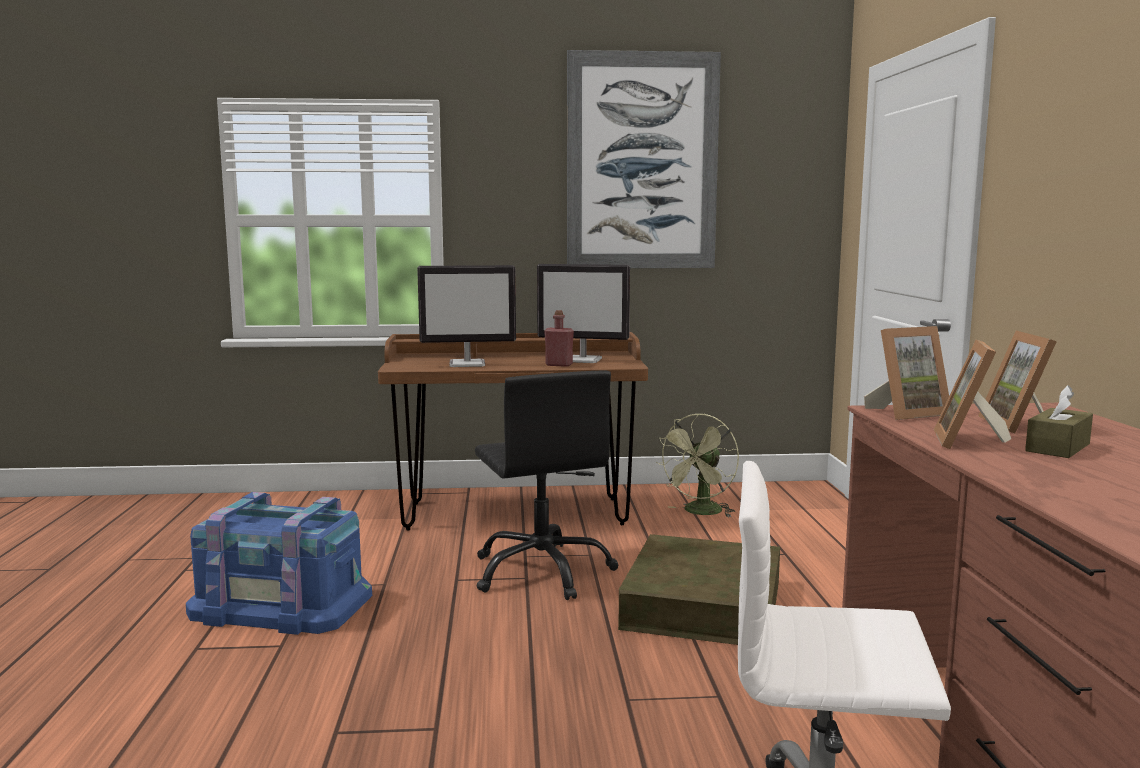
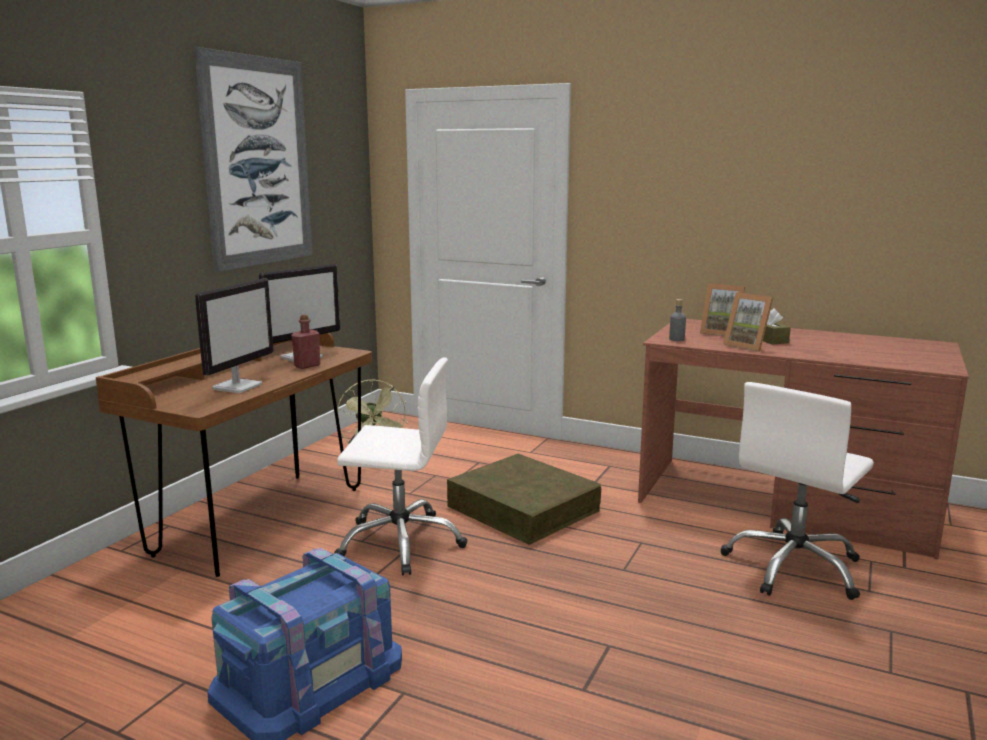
camera: 60 degrees left, 5 degrees up
(542, 571) = (401, 542): black office chair -> white office chair
(907, 413) = (676, 339): picture frame -> grey bottle

